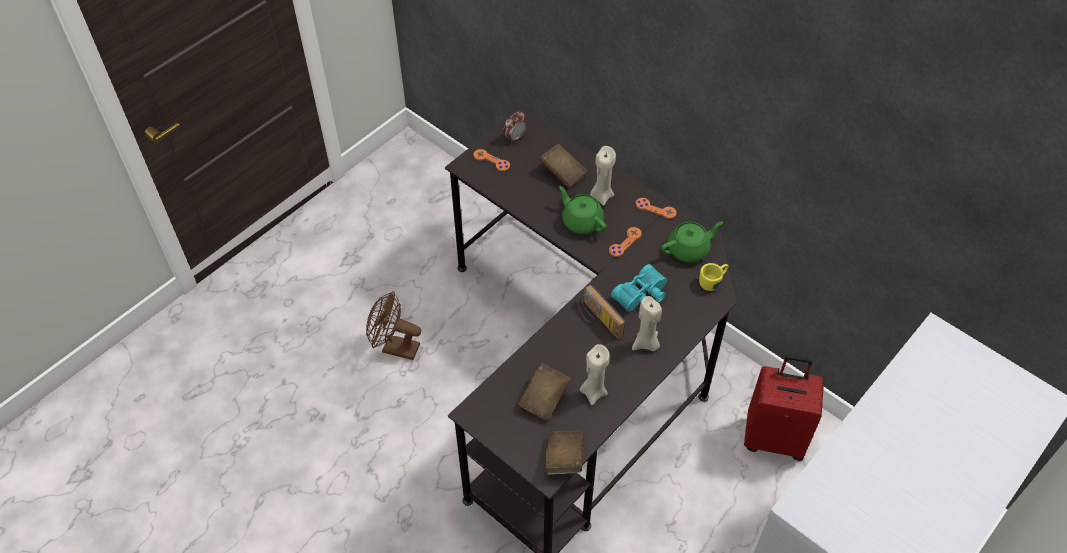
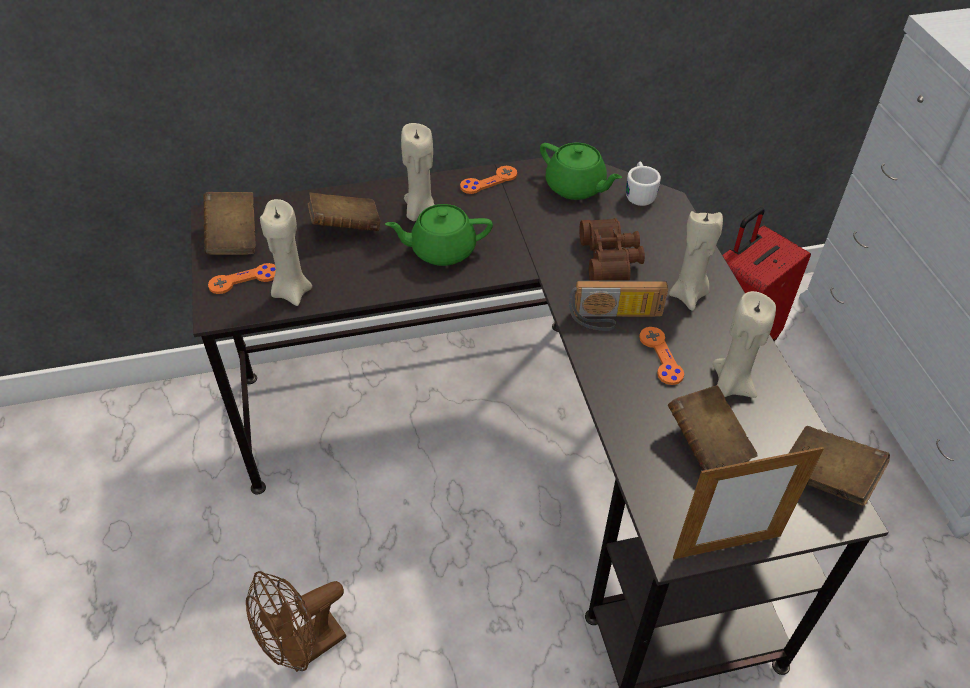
camera: 55 degrees left, 5 degrees down
(487, 433) = (727, 546): none -> picture frame
(500, 183) = (292, 292): none -> beige candle
(515, 137) = (233, 237): alarm clock -> brown book
(625, 242) = (514, 231): orange game controller -> orange game controller (660, 356)
(642, 296) = (611, 260): turquoise binoculars -> brown binoculars
(689, 250) = (576, 187): green teapot -> green teapot turned 120 degrees clockwise
(713, 280) = (639, 192): yellow mug -> white mug

